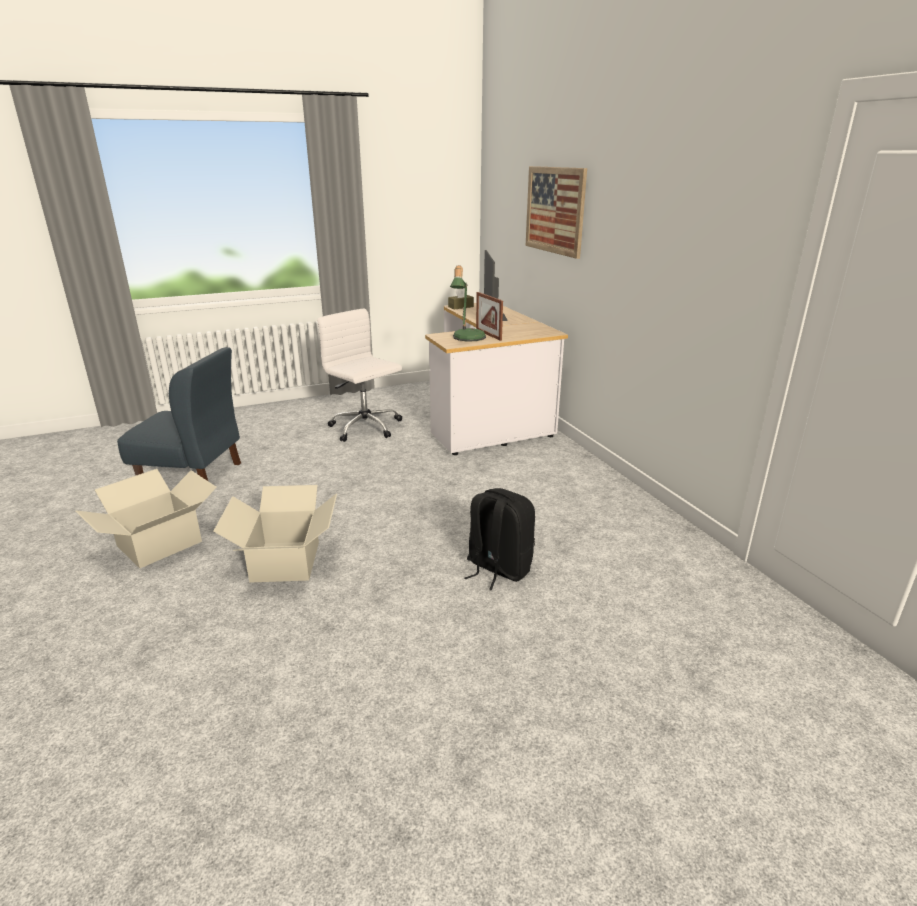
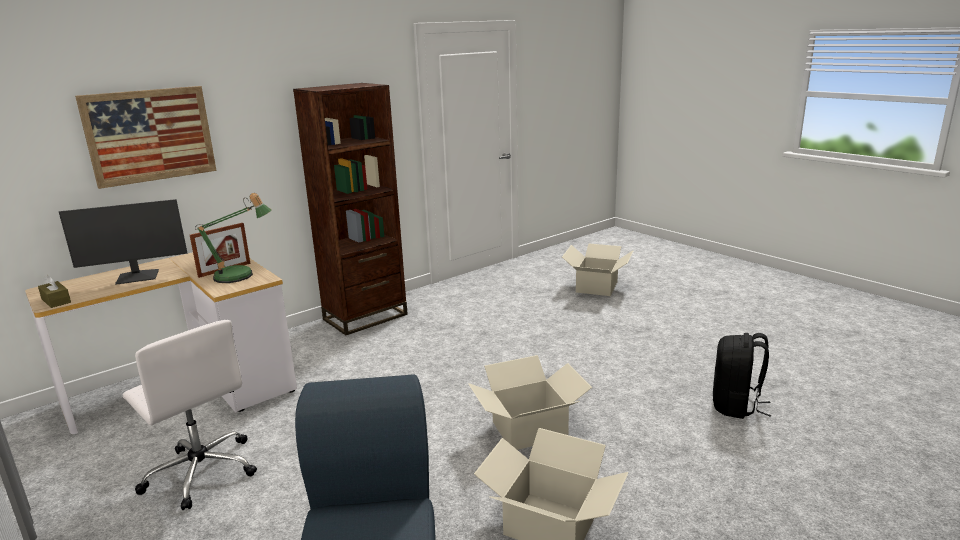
camera: 105 degrees left, 5 degrees down
(366, 428) = (201, 471): white office chair -> white office chair turned 75 degrees counterclockwise
(497, 569) = (486, 343): black backpack -> black backpack (736, 406)
(610, 494) = (365, 317): none -> brown bookcase
(722, 779) = (596, 287): none -> cardboard box

